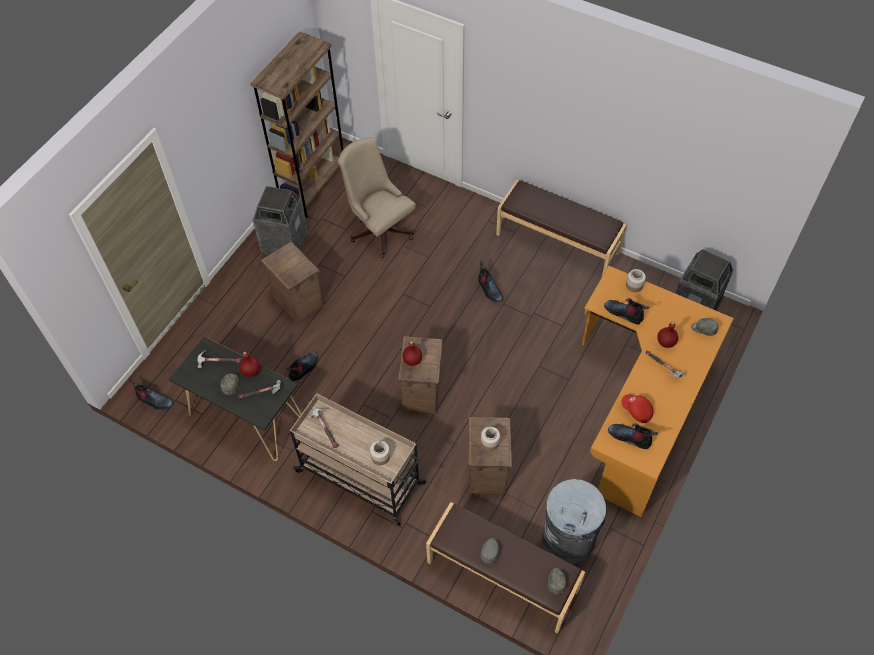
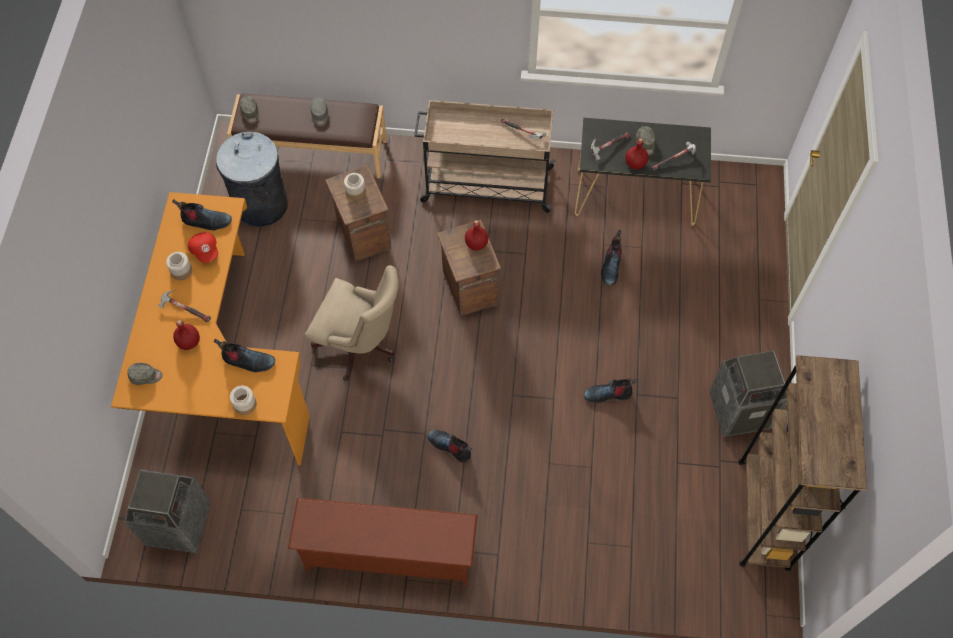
camera: 155 degrees right, 5 degrees up
(154, 400) = (739, 178): boot -> boot (608, 394)
(298, 301) = (670, 340): crate -> none
(379, 229) = (634, 480): beige office chair -> beige office chair (361, 346)
(380, 456) = (454, 129): jar -> jar (181, 271)
(558, 243) = (388, 556): brown bench -> brown shoe rack
(636, 411) = (205, 250): red cap -> red cap turned 45 degrees clockwise

